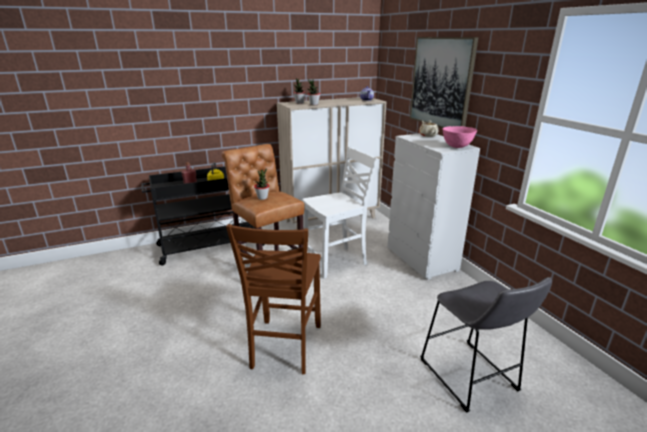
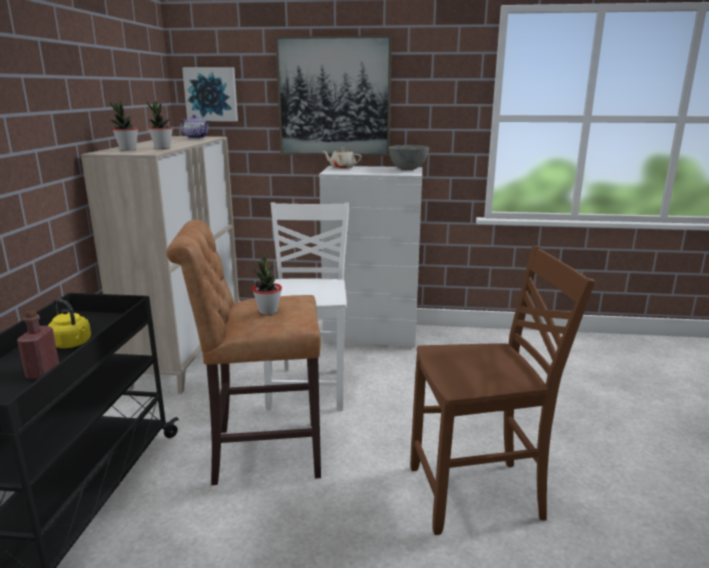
camera: 60 degrees left, 5 degrees down
(284, 347) = (478, 495): brown chair -> brown chair turned 45 degrees counterclockwise
(390, 73) = (211, 94): none -> picture
(456, 147) = (407, 169): pink bowl -> grey bowl
(470, 378) = (590, 388): grey stool -> none

